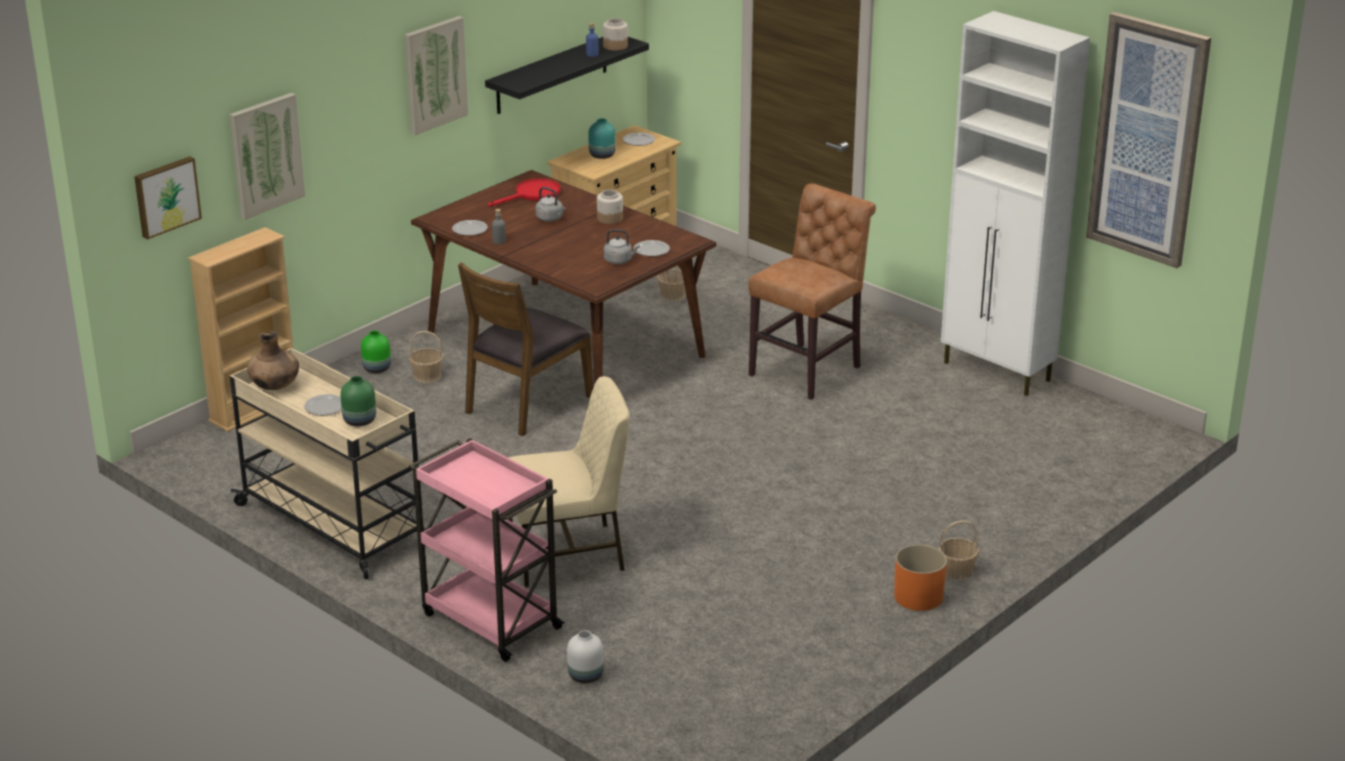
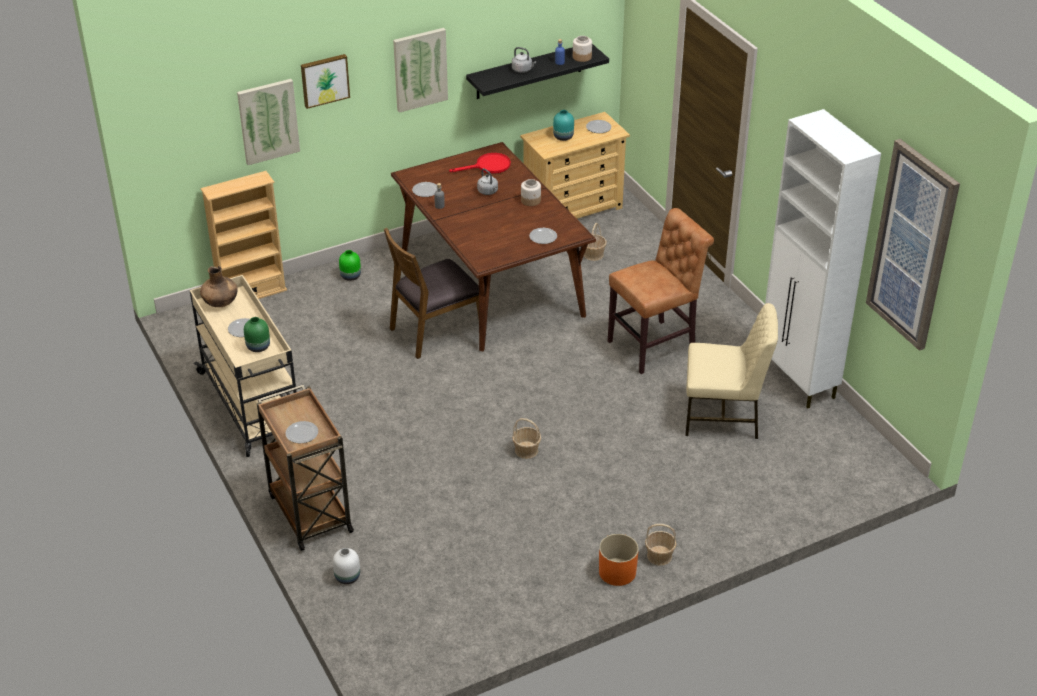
camera: 20 degrees right, 10 degrees up
(166, 196) = (182, 146): picture -> picture (324, 80)
(427, 376) = (381, 290): basket -> basket (526, 450)
(489, 620) = (309, 512): pink cart -> brown cart
(492, 489) = (302, 434): none -> plate
(568, 553) = (393, 469): beige chair -> beige chair (723, 416)
(619, 261) = (514, 242): grey kettle -> grey kettle (523, 70)

